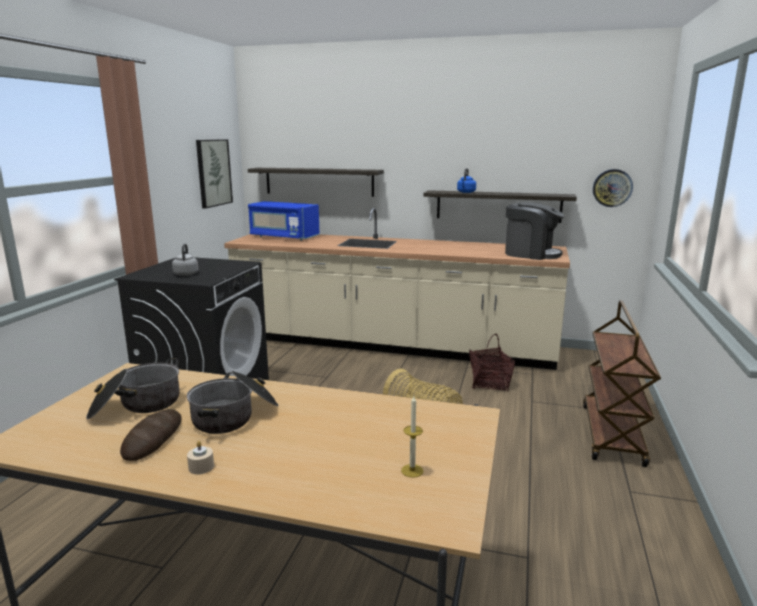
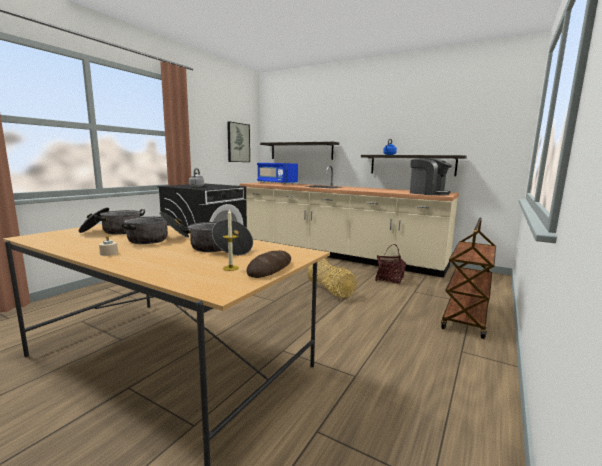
camera: 15 degrees right, 5 degrees down
(153, 439) = (101, 242): bread -> bread (270, 268)
(352, 427) = (219, 249): none -> cooking pot
(612, 188) = (494, 150): wall clock -> none

